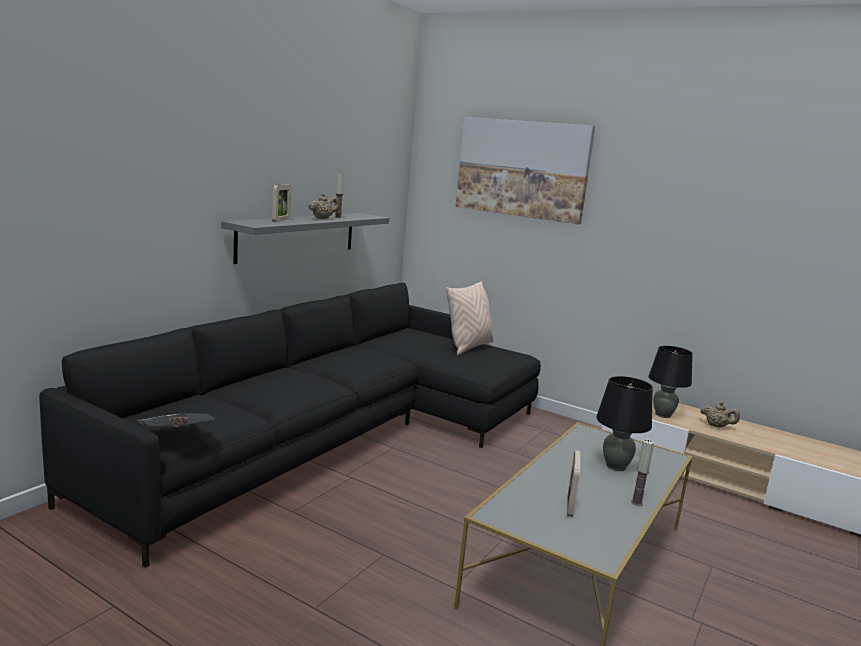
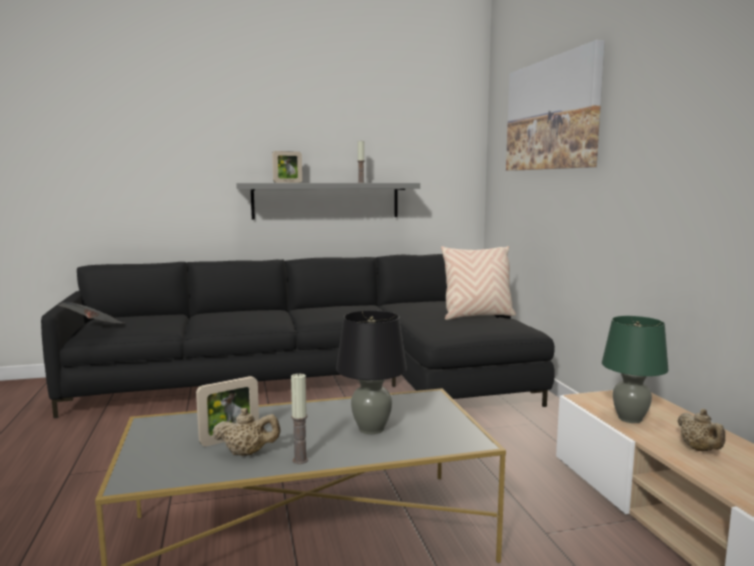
camera: 45 degrees right, 5 degrees down
(323, 218) = (339, 182): beige teapot -> beige teapot (247, 453)
(663, 415) = (630, 419): black table lamp -> green table lamp

